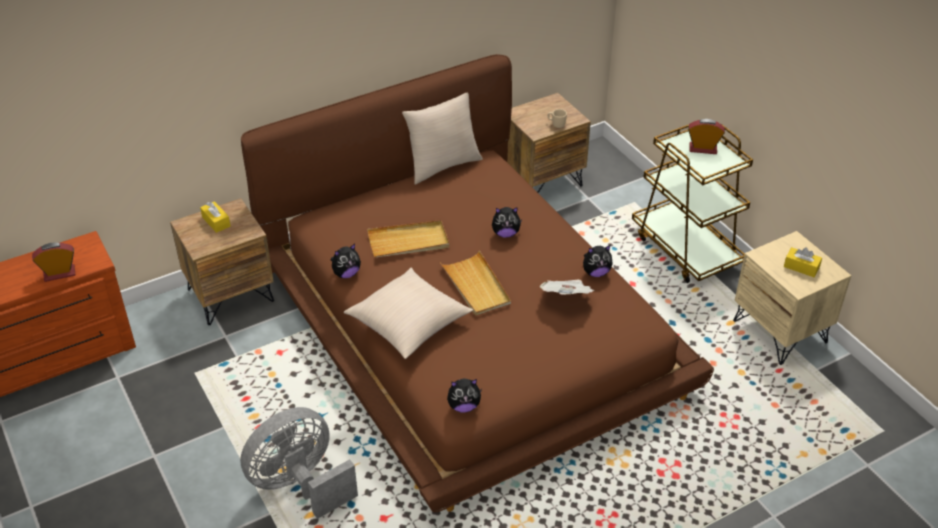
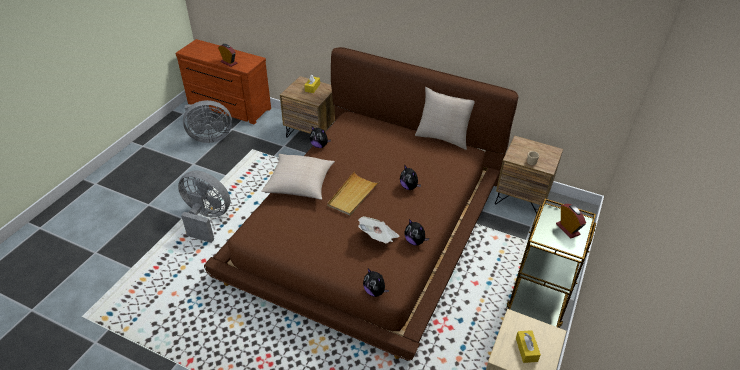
camera: 55 degrees right, 0 degrees up
(107, 411) = (209, 137): none -> grey fan
(408, 242) = (364, 154): beige tray -> none
(463, 406) = (254, 235): plush toy -> plush toy (375, 291)

